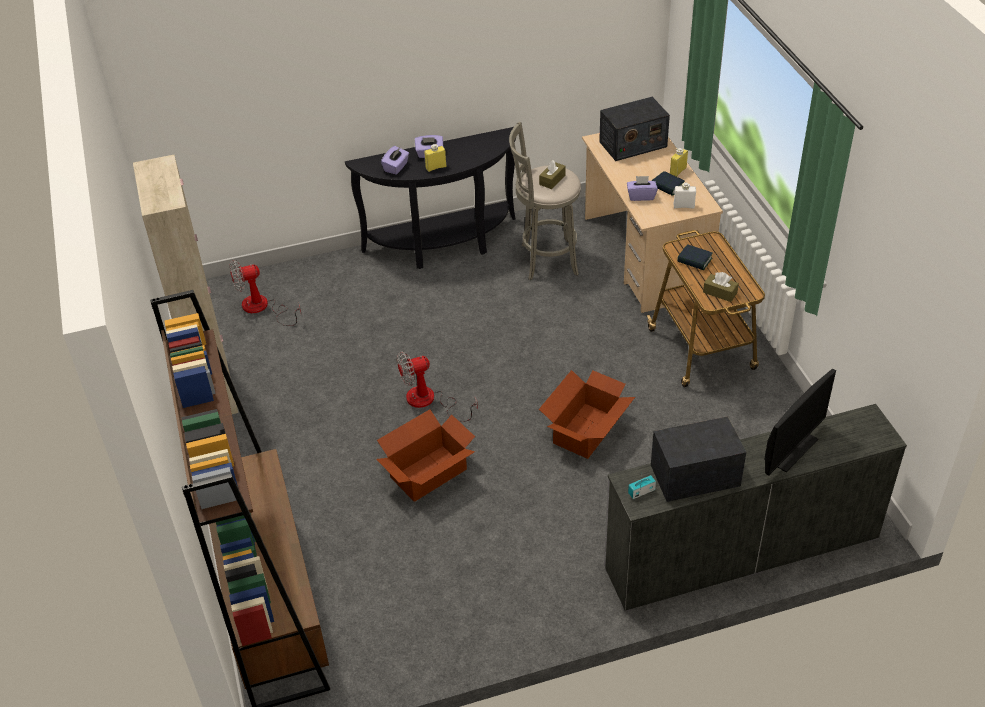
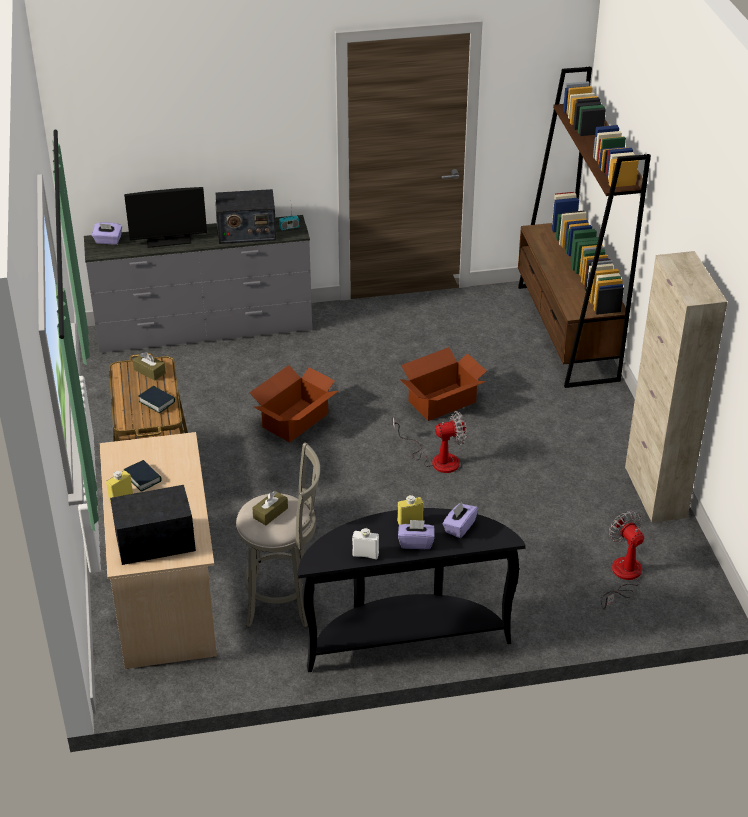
camera: 175 degrees left, 5 degrees down
(262, 308) = (623, 577): fan -> fan turned 105 degrees counterclockwise
(641, 196) = (178, 469): purple tissue box -> purple tissue box (108, 241)
(684, 206) = (138, 452): white bottle -> white bottle (365, 554)
(791, 449) = (168, 240): monitor -> monitor turned 150 degrees counterclockwise

